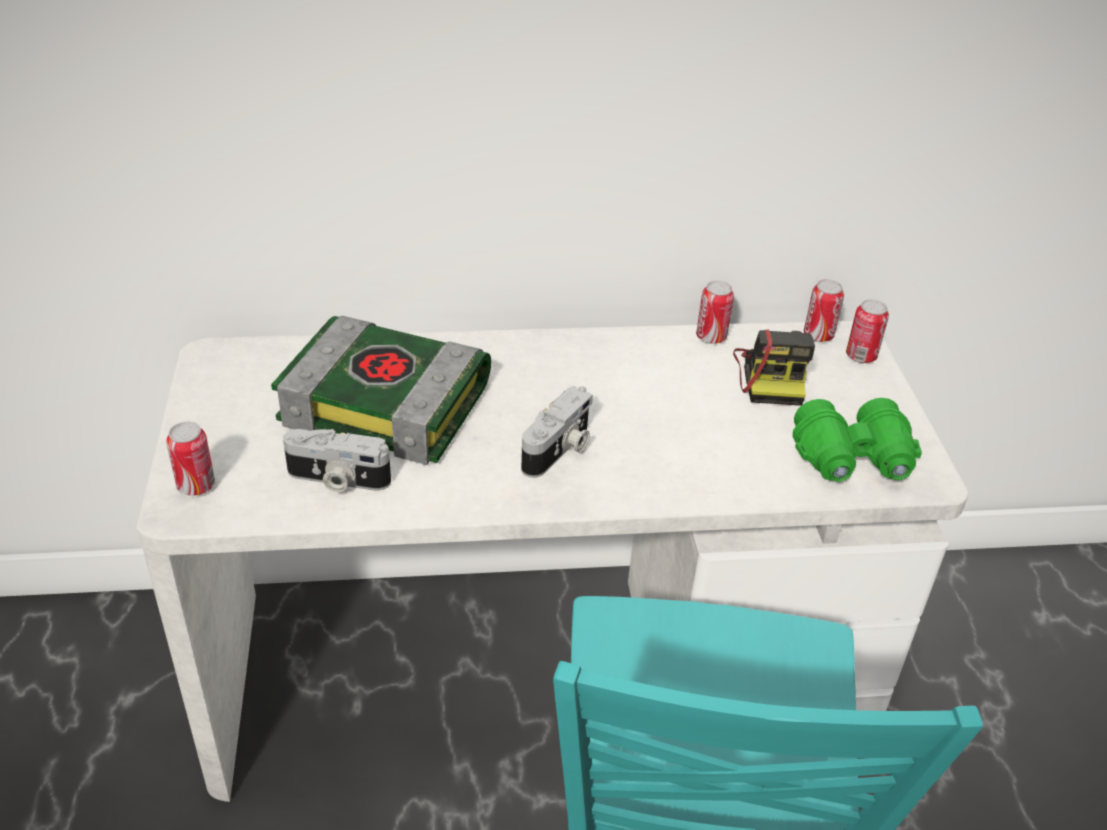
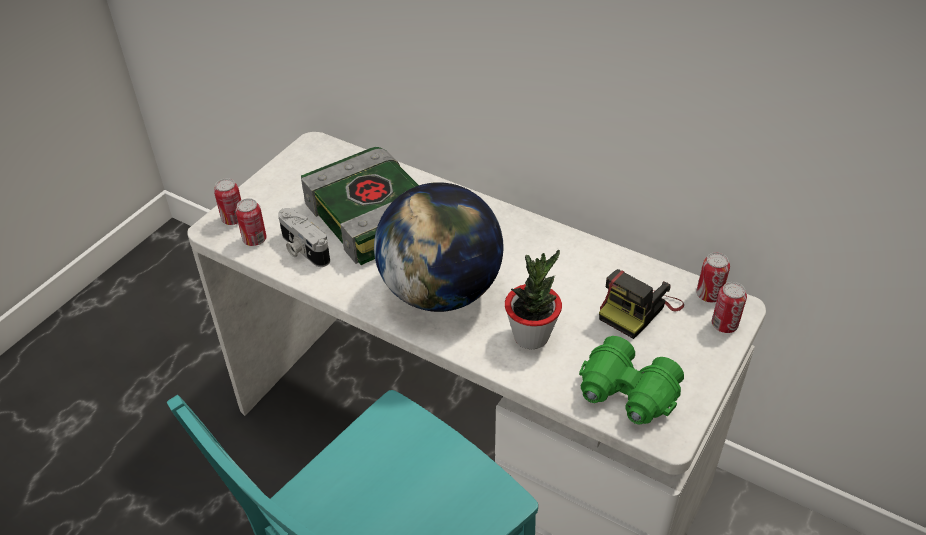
camera: 40 degrees right, 5 degrees up
(559, 450) = (440, 291): camera -> globe
(705, 450) = (531, 336): none -> potted plant
(711, 337) = (625, 261): can -> can (254, 240)

